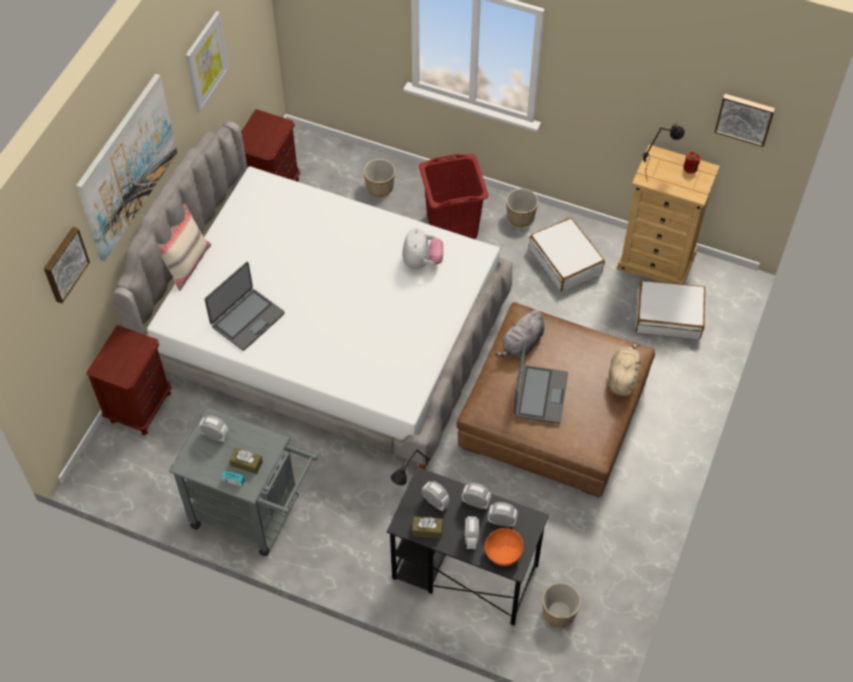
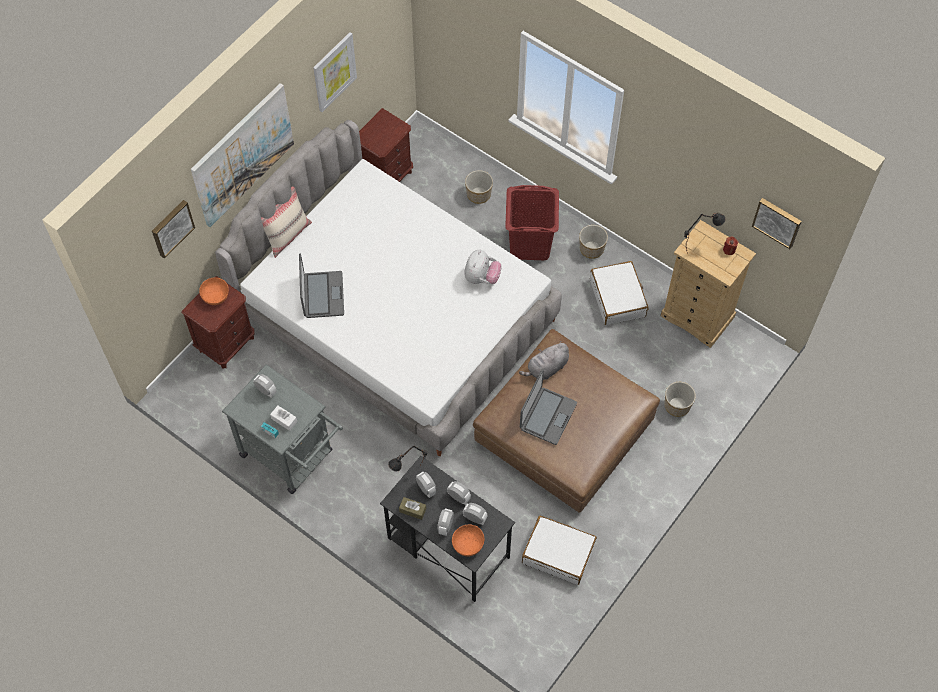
camera: 15 degrees right, 5 degrees up
(122, 346) = (216, 296): none -> orange bowl
(246, 463) = (284, 420): brown tissue box -> white tissue box
(247, 319) = (322, 295): laptop -> laptop turned 60 degrees counterclockwise
(559, 613) = (514, 601): planter -> planter (677, 406)
(622, 377) = (622, 417): beige plush toy -> none
(668, 316) = (691, 368): white suitcase -> white suitcase (558, 553)

